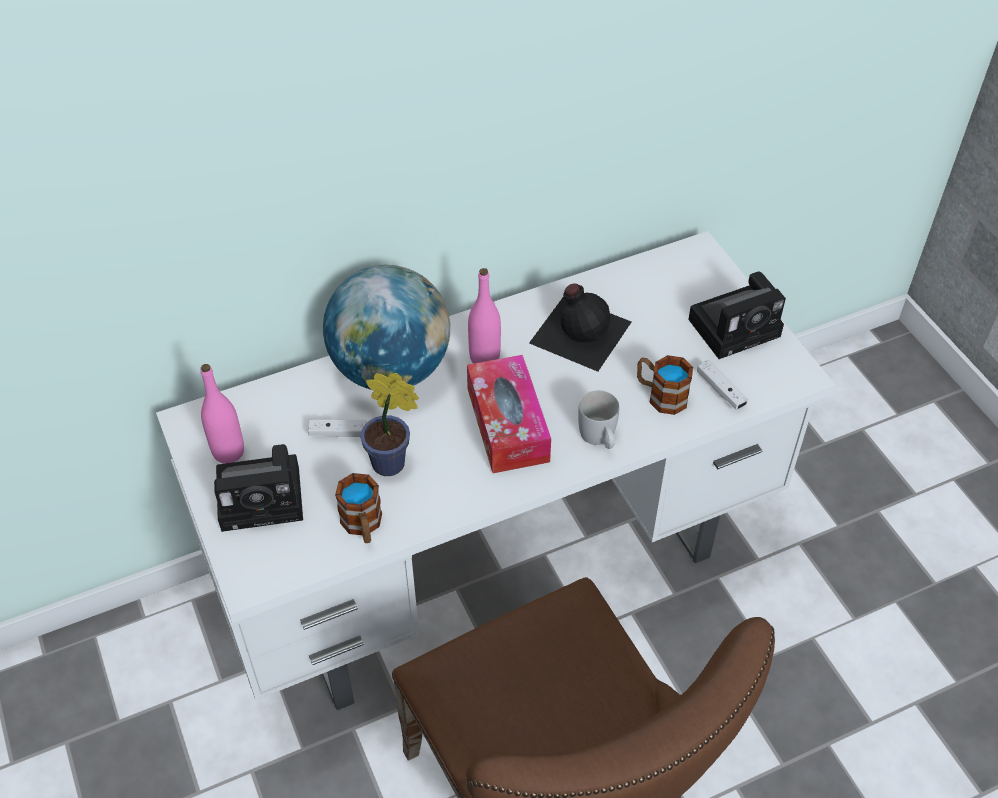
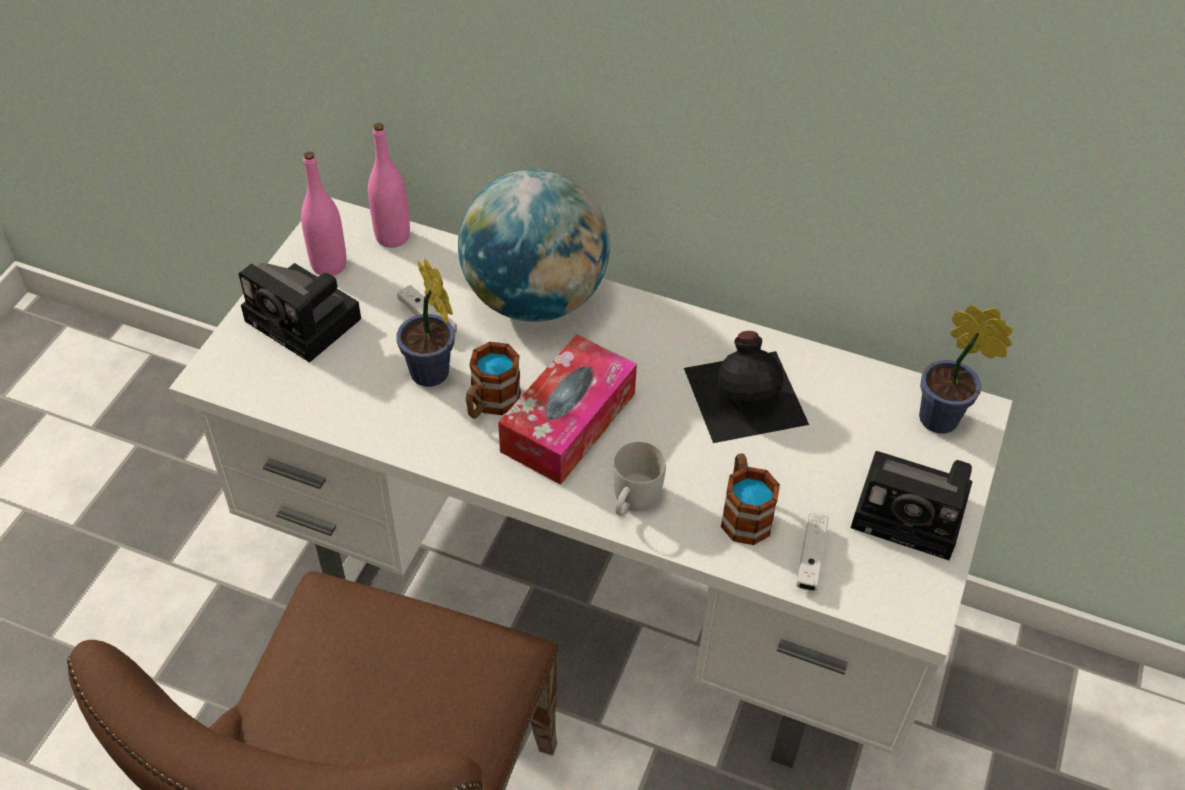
camera: 45 degrees right, 0 degrees up
(363, 526) = (344, 405): mug -> mug (490, 403)
(484, 358) = (626, 350): pink bottle -> pink bottle (392, 237)
(691, 267) = (944, 421): none -> potted plant

